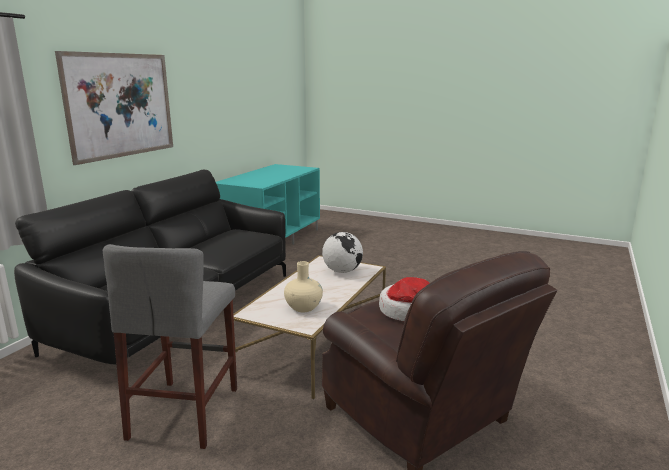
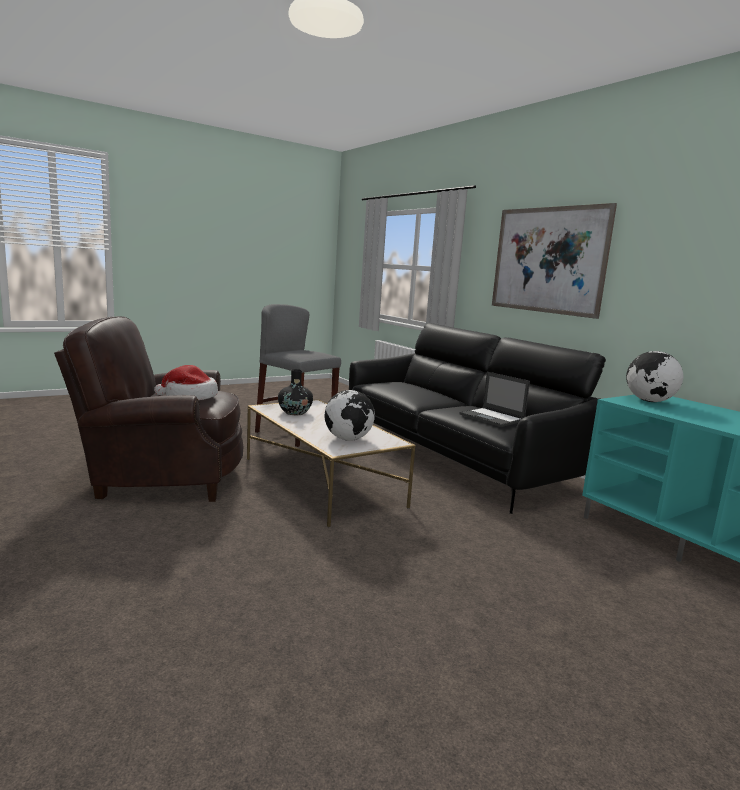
camera: 120 degrees right, 5 degrees down
(232, 239) = (492, 418): none -> laptop
(248, 182) = (649, 401): none -> globe
(303, 307) = (295, 412): beige vase -> black vase

